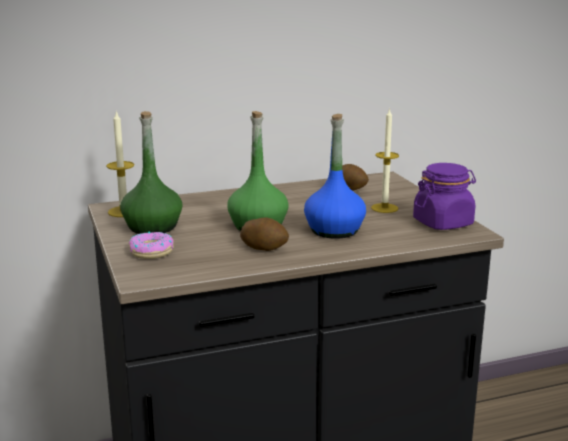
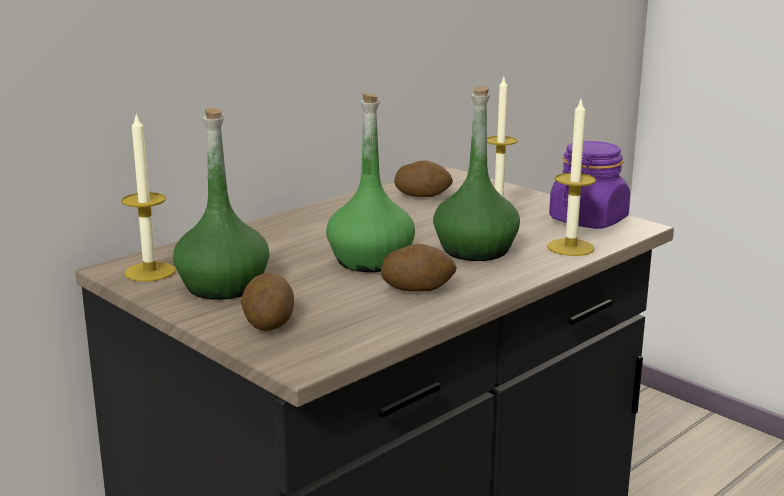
camera: 25 degrees left, 0 degrees up
(151, 252) = (268, 322): donut -> potato
(334, 230) = (475, 250): blue bottle -> green bottle
(403, 239) = (570, 247): none -> candle

